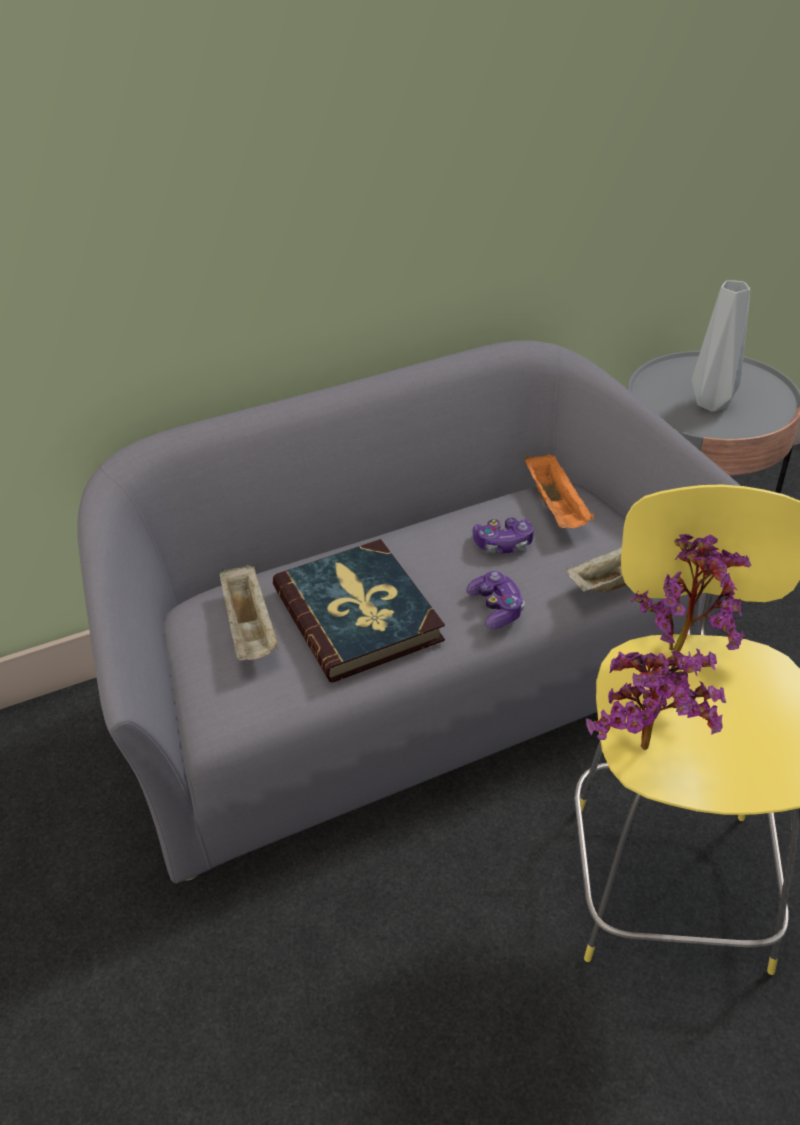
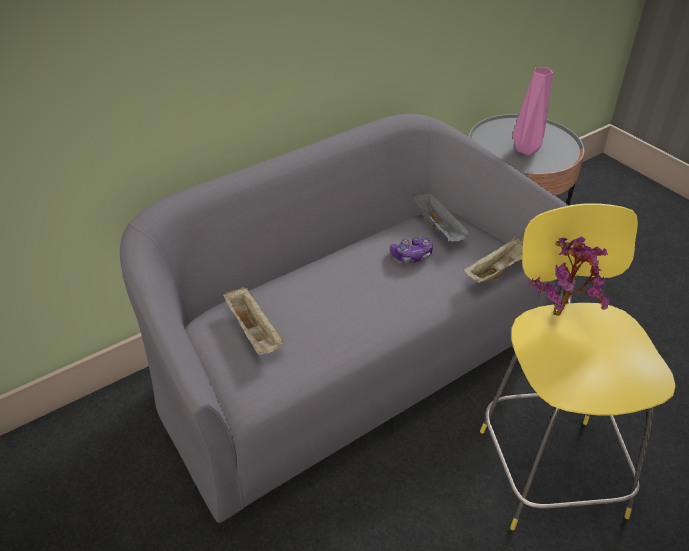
camera: 15 degrees left, 0 degrees up
(358, 614) = (327, 314): book -> none
(496, 608) = (420, 300): game controller -> none
(556, 508) = (439, 228): orange tray -> grey tray
(649, 754) = (561, 383): potted plant -> none
(712, 402) = (526, 149): grey vase -> pink vase

